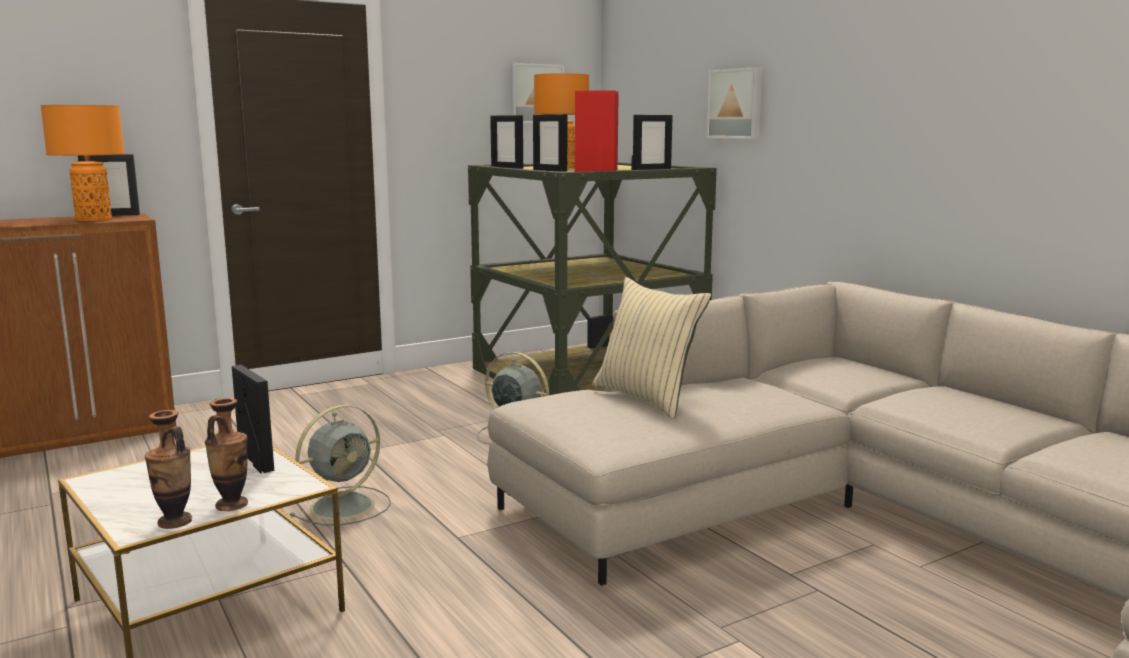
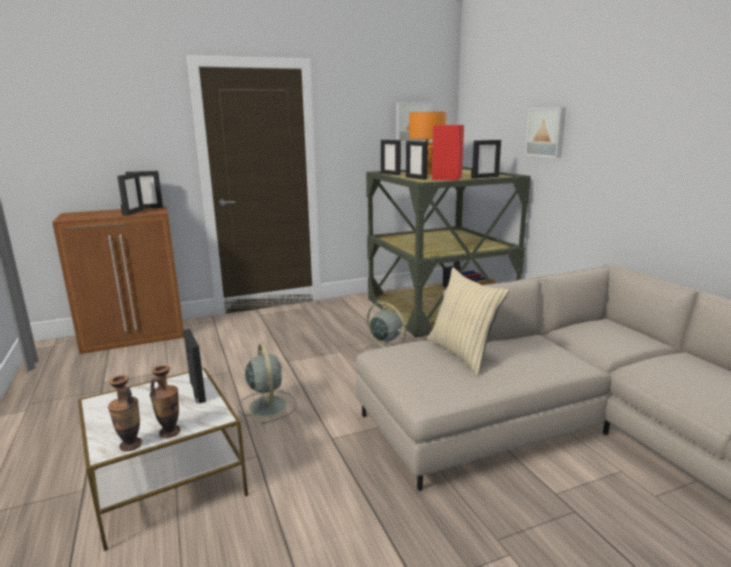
camera: 10 degrees right, 5 degrees up
(93, 219) = (133, 212): orange table lamp -> picture frame
(345, 505) = (267, 405): grey fan -> grey fan turned 75 degrees counterclockwise

